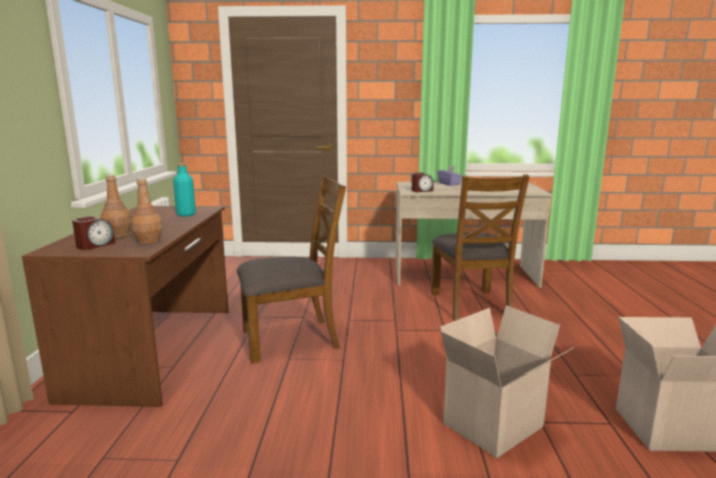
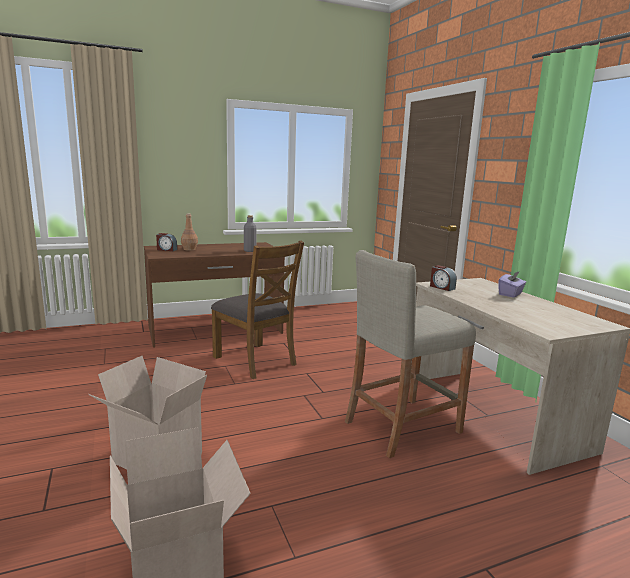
camera: 65 degrees right, 0 degrees up
(148, 241) = (180, 254): brown bottle -> none
(186, 214) = (250, 251): turquoise bottle -> grey bottle
(471, 305) = (402, 426): brown chair -> beige stool

